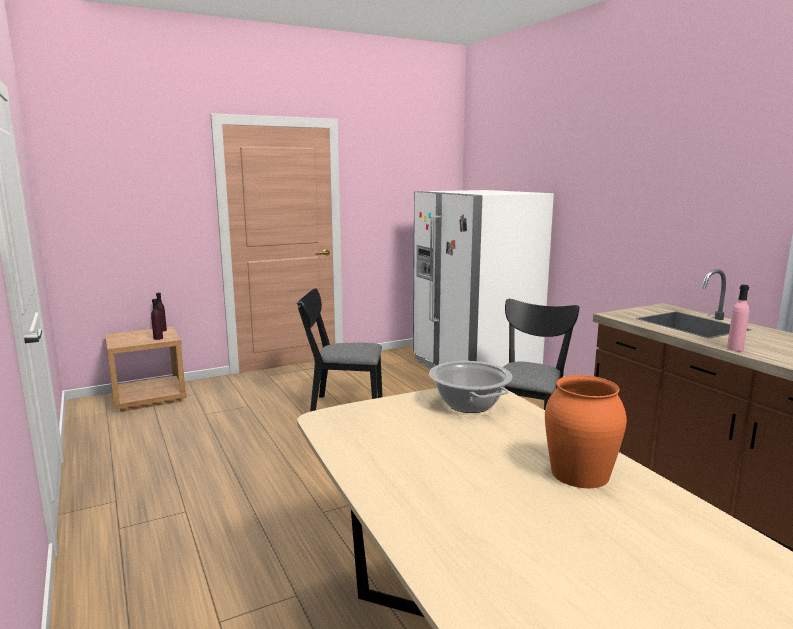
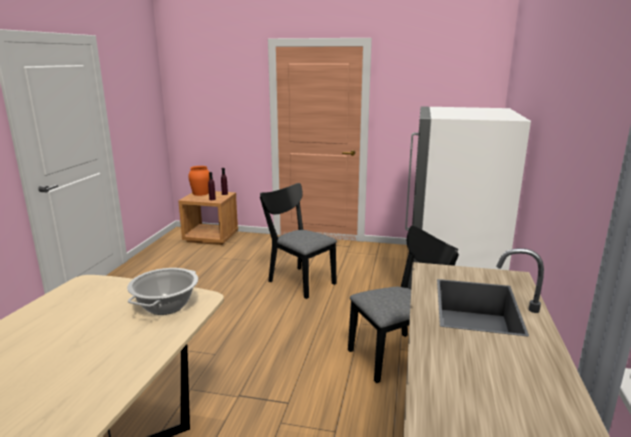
camera: 40 degrees right, 5 degrees up
(579, 473) = (80, 386): orange vase -> orange vase (200, 193)
(735, 349) = (424, 348): pink bottle -> none

